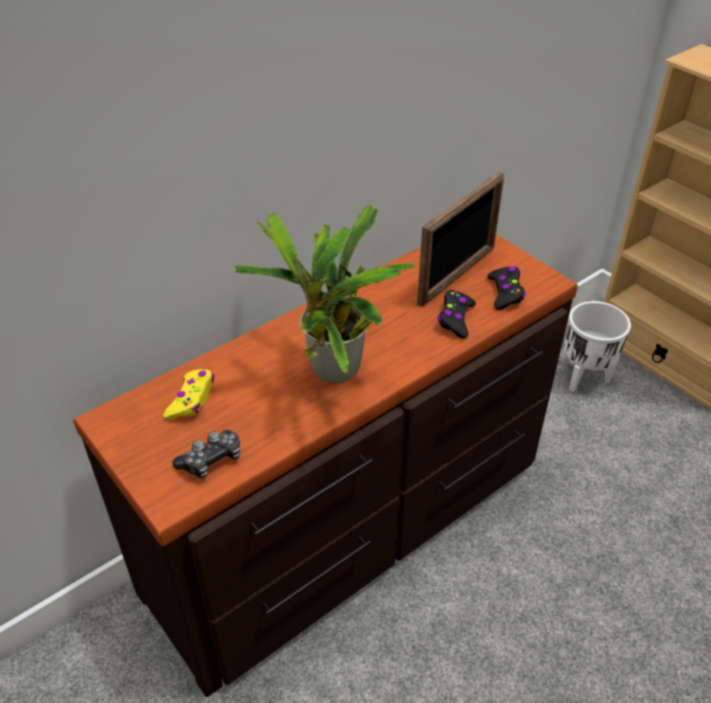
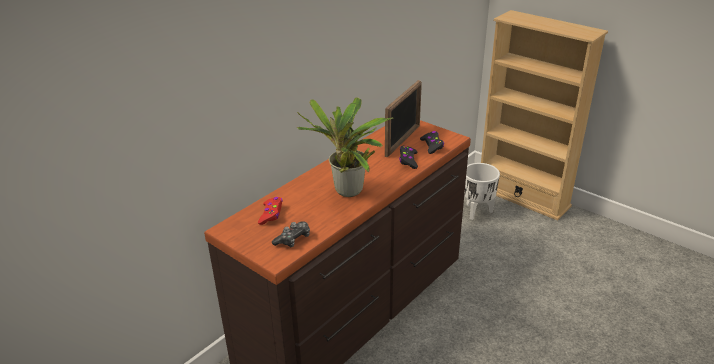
camera: 10 degrees left, 10 degrees down
(192, 399) = (271, 214): yellow game controller -> red game controller

